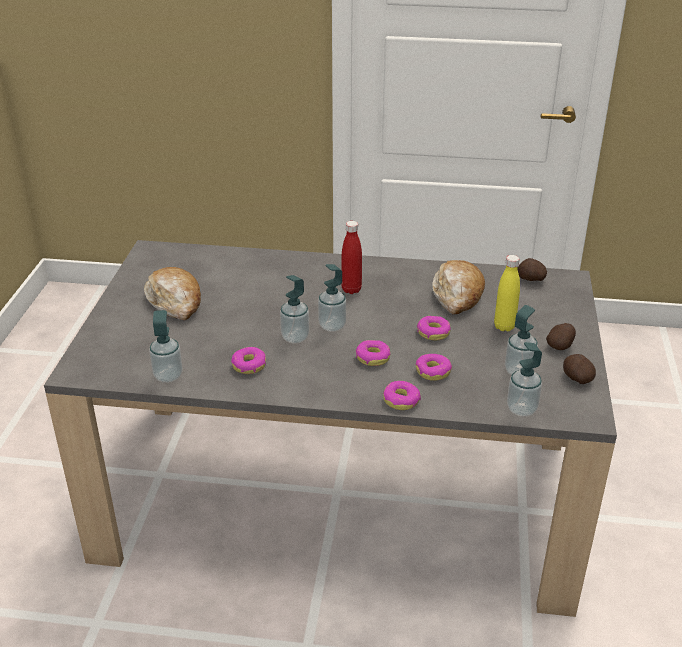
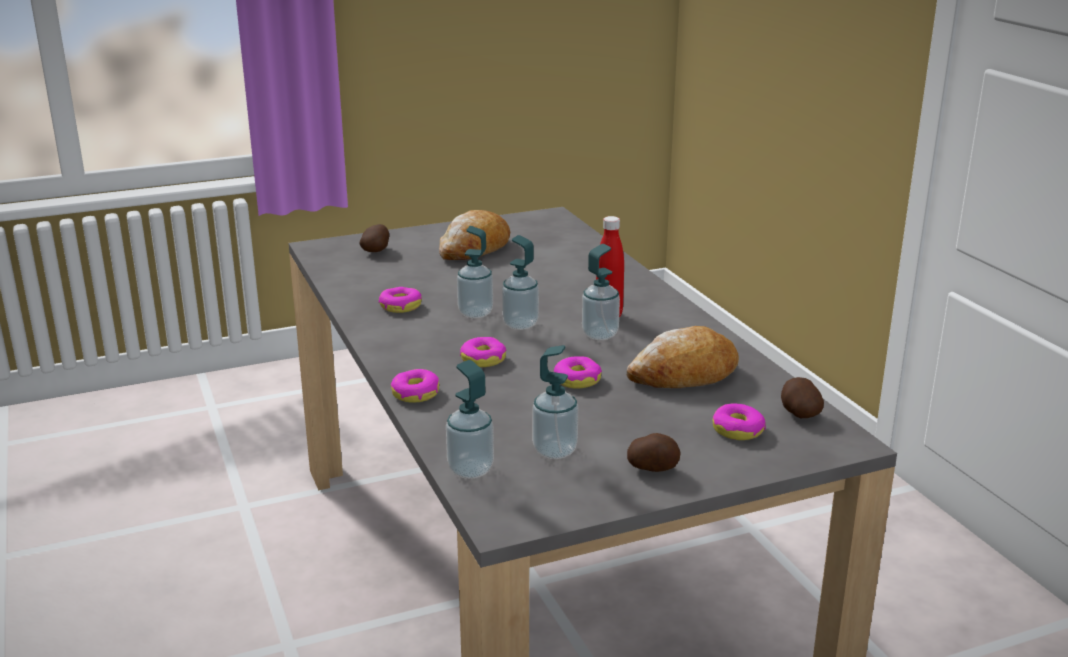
camera: 60 degrees right, 10 degrees down
(168, 376) = (347, 280): soap dispenser -> soap dispenser (600, 334)
(433, 372) = (492, 398): donut -> donut (738, 430)
(504, 326) = (649, 420): yellow bottle -> none
(576, 379) = (584, 496): potato -> potato (376, 251)

